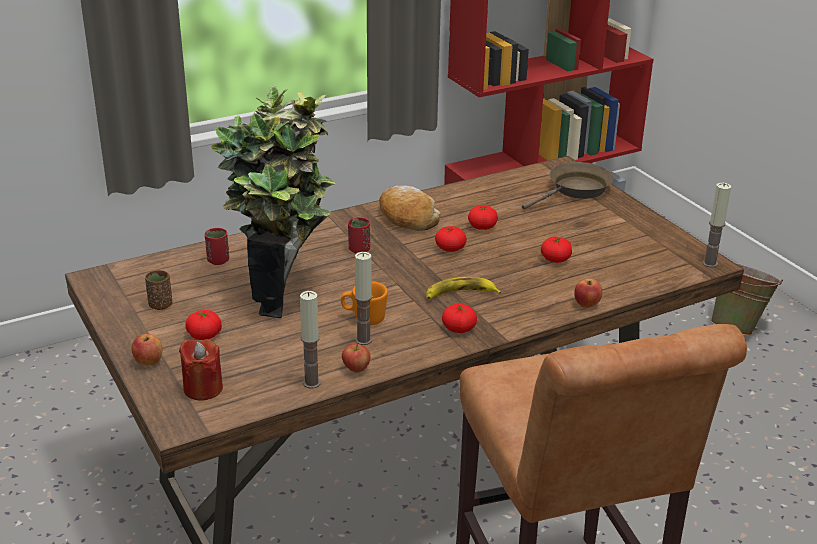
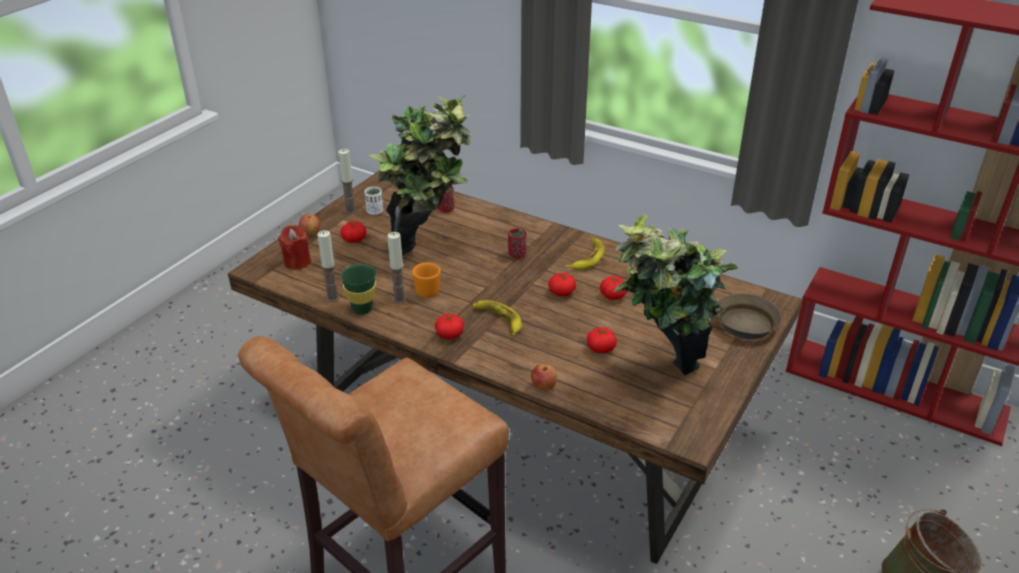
camera: 60 degrees right, 5 degrees up
(160, 305) = (375, 211): brown cup -> white cup
(356, 368) = (362, 309): apple -> green cup
(407, 217) = (587, 258): bread -> banana
(620, 247) = (661, 378): none -> potted plant
(710, 263) = (691, 441): candle -> candle (350, 211)

